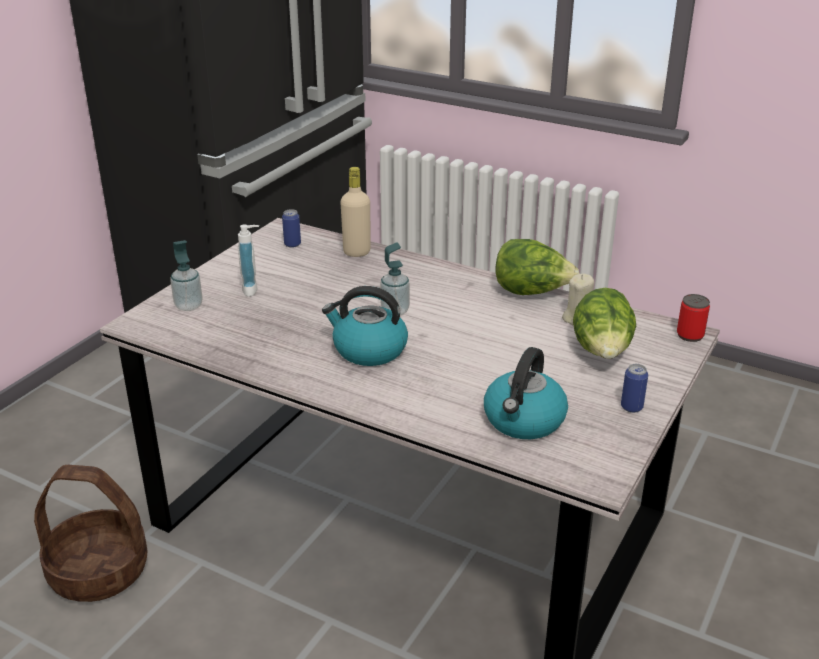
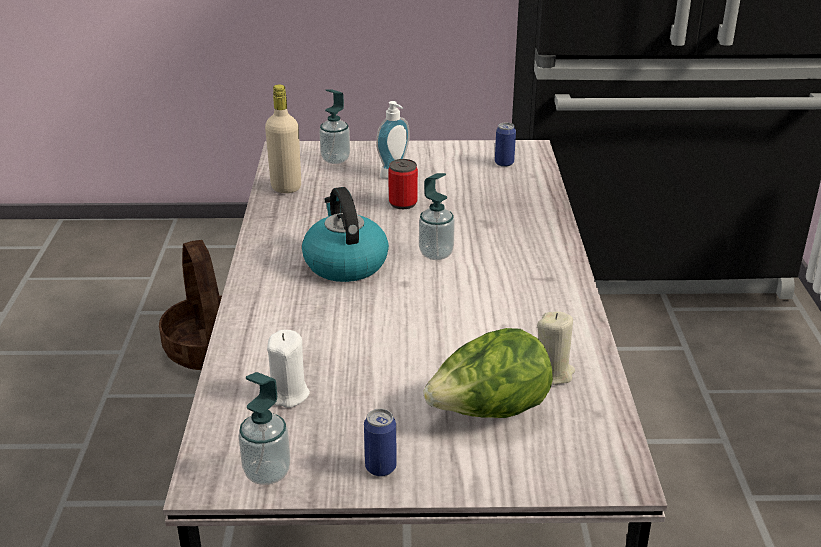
camera: 60 degrees right, 0 degrees up
(356, 252) = (532, 197): beige bottle -> beige bottle (286, 187)
(524, 421) = (288, 394): kettle -> white candle
(531, 292) = (578, 323): lettuce -> none
(609, 452) = (267, 473): none -> soap dispenser
(690, 335) = (615, 478): can -> can (403, 203)

